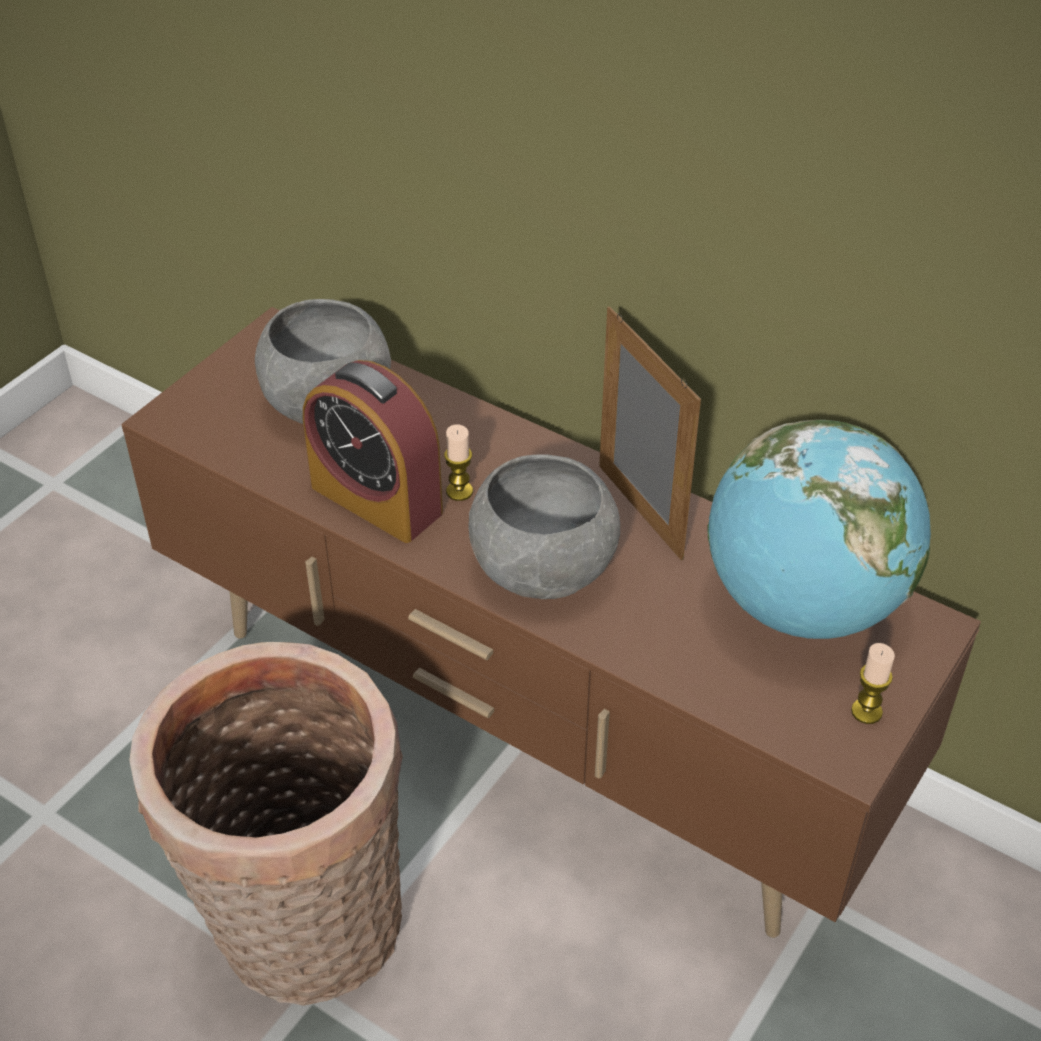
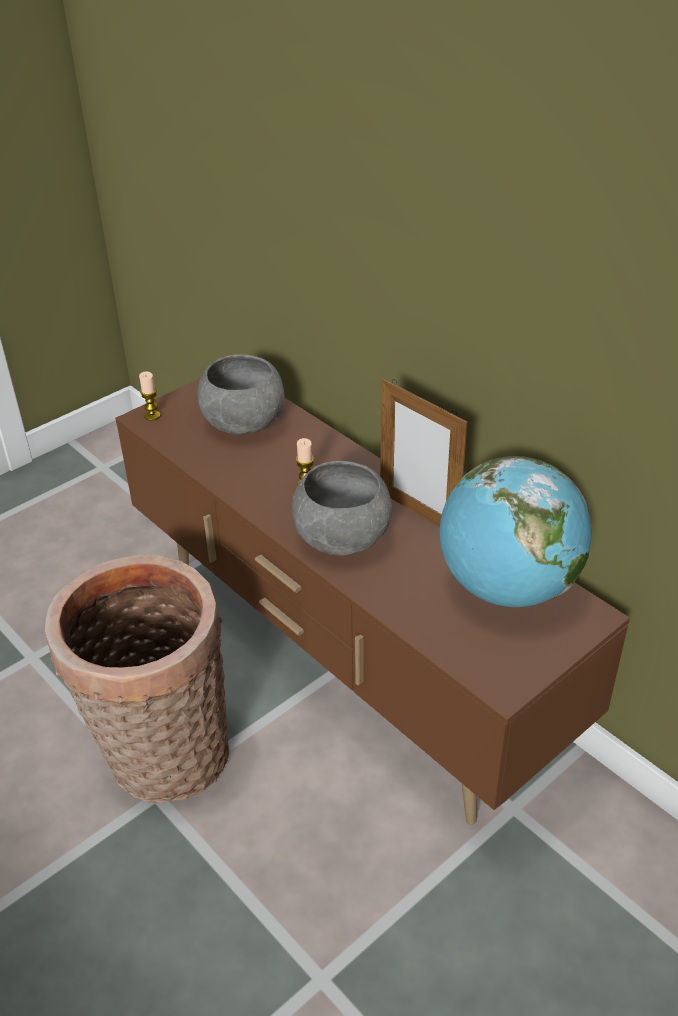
camera: 15 degrees right, 5 degrees down
(376, 499) = (252, 482): alarm clock -> none
(639, 511) = (418, 514): picture frame -> picture frame turned 150 degrees clockwise
(866, 711) = (526, 660): candle -> candle (152, 415)

